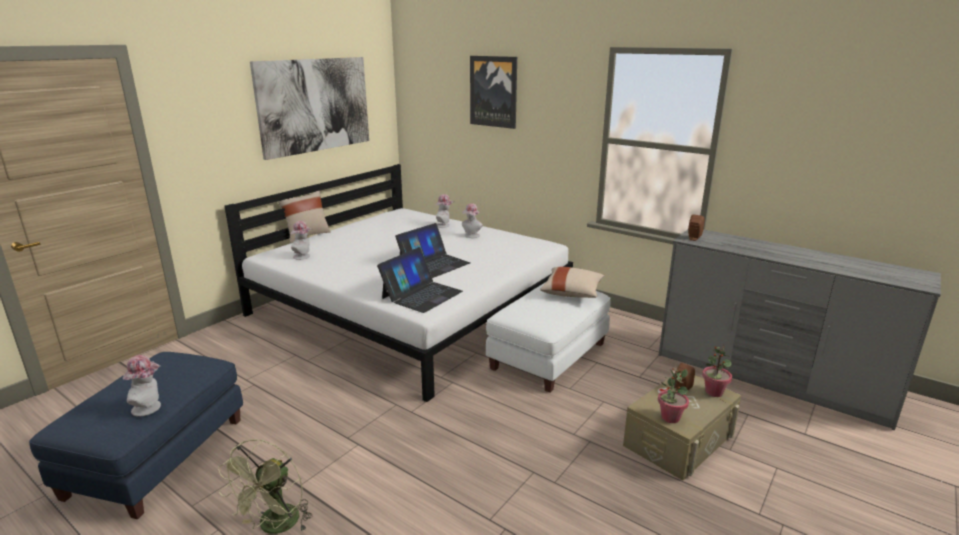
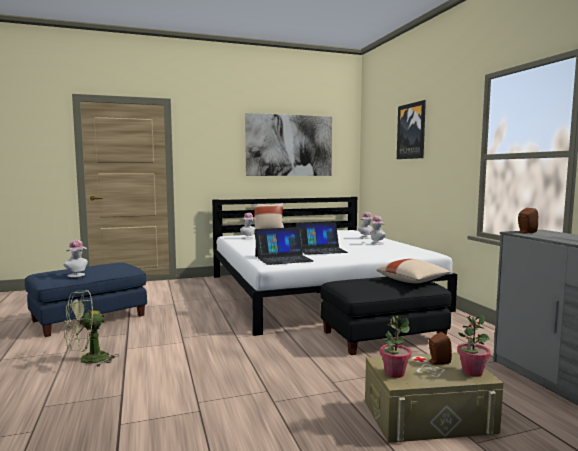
camera: 35 degrees right, 15 degrees down
(549, 355) = (383, 336): white ottoman -> black ottoman

